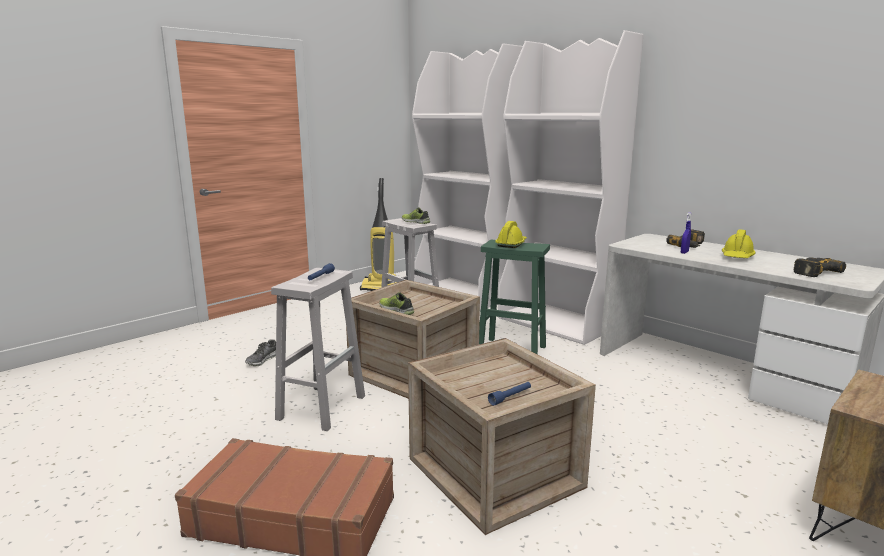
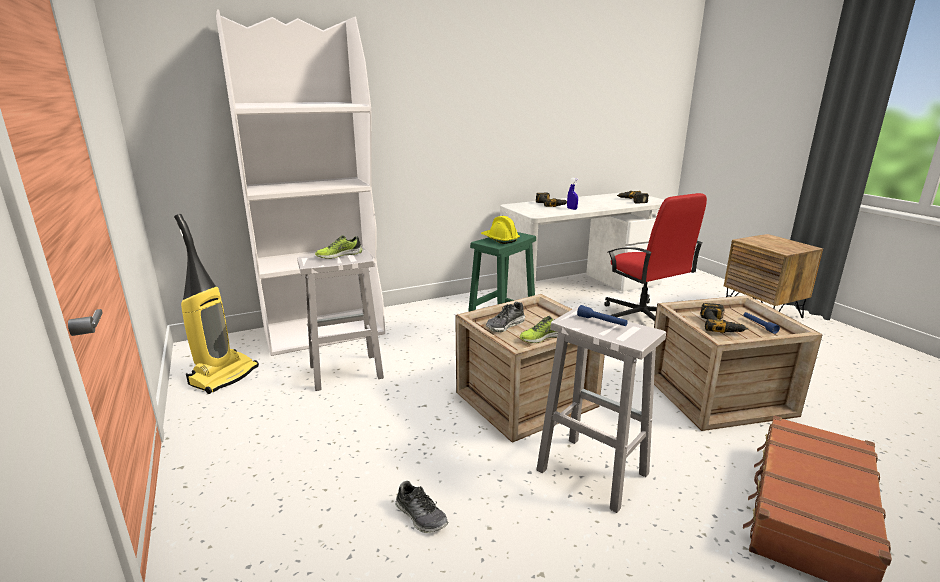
camera: 70 degrees left, 5 degrees up
(410, 298) = (505, 325): none -> shoe
(488, 375) = (721, 325): none -> power drill
(557, 323) = (451, 309): white bookcase -> none
(677, 418) = (642, 317): none -> red office chair
(737, 257) = (591, 203): yellow hard hat -> none

